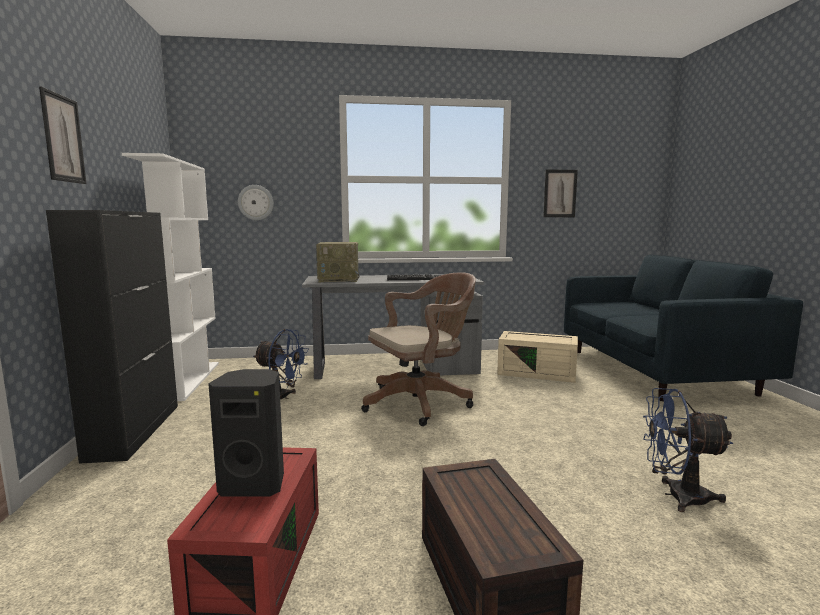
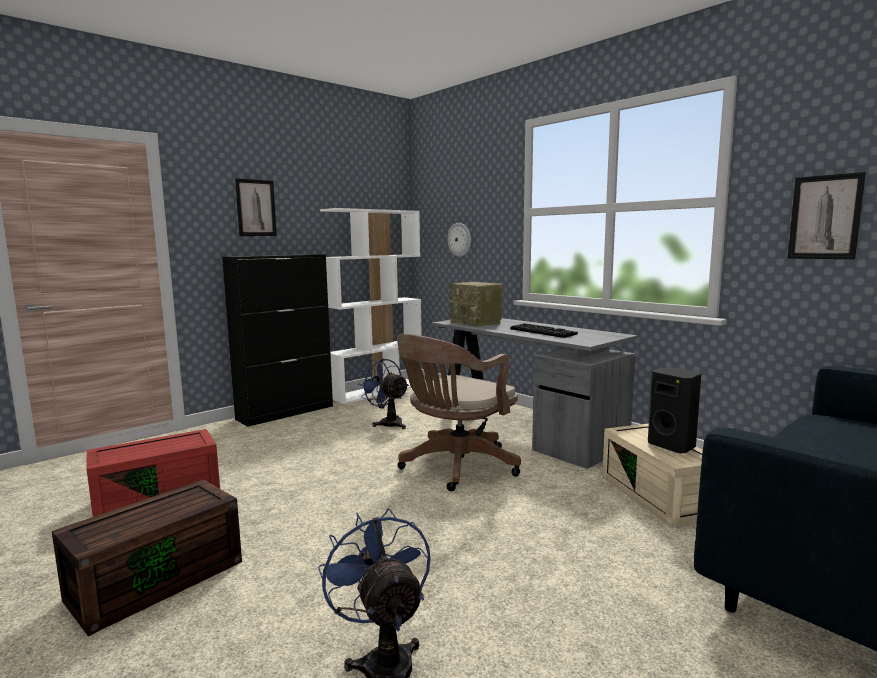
camera: 55 degrees right, 0 degrees up
(254, 484) = (153, 446): black speaker -> black speaker (673, 446)
(282, 398) = (387, 423): blue fan -> blue fan turned 150 degrees clockwise
(421, 402) = (455, 467): brown office chair -> brown office chair turned 105 degrees clockwise

